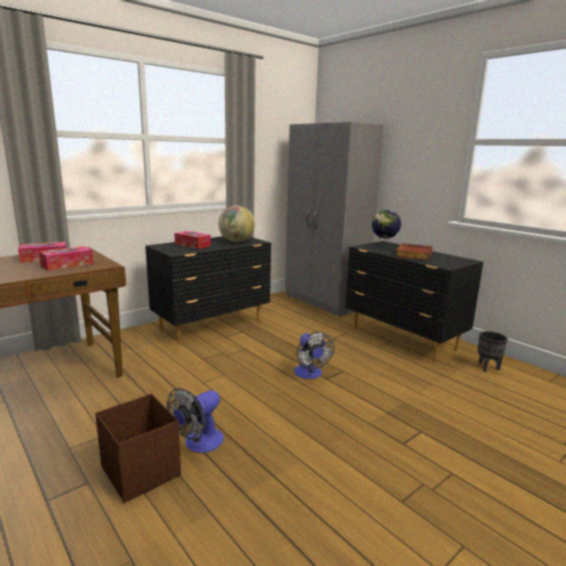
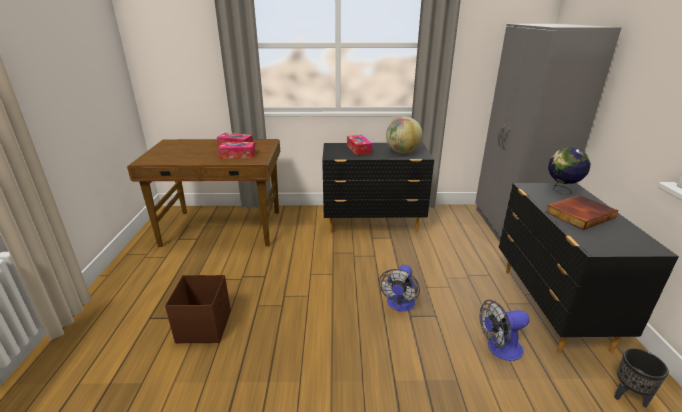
camera: 40 degrees right, 10 degrees up
(198, 444) = (253, 325): fan -> fan (499, 349)

